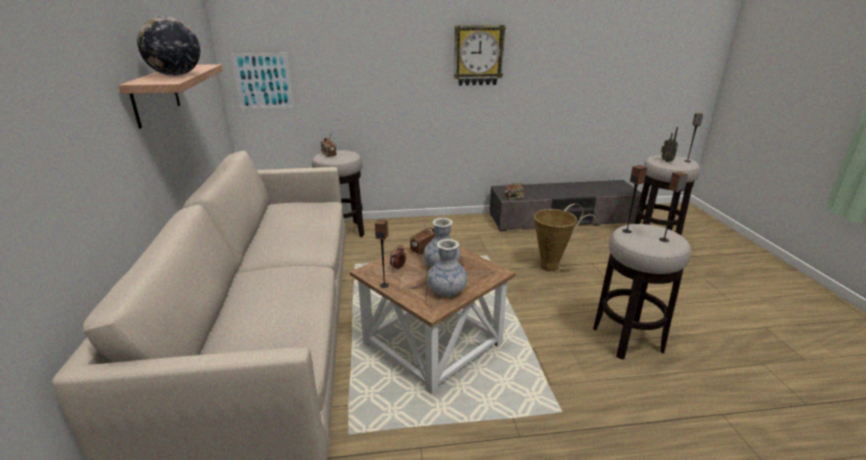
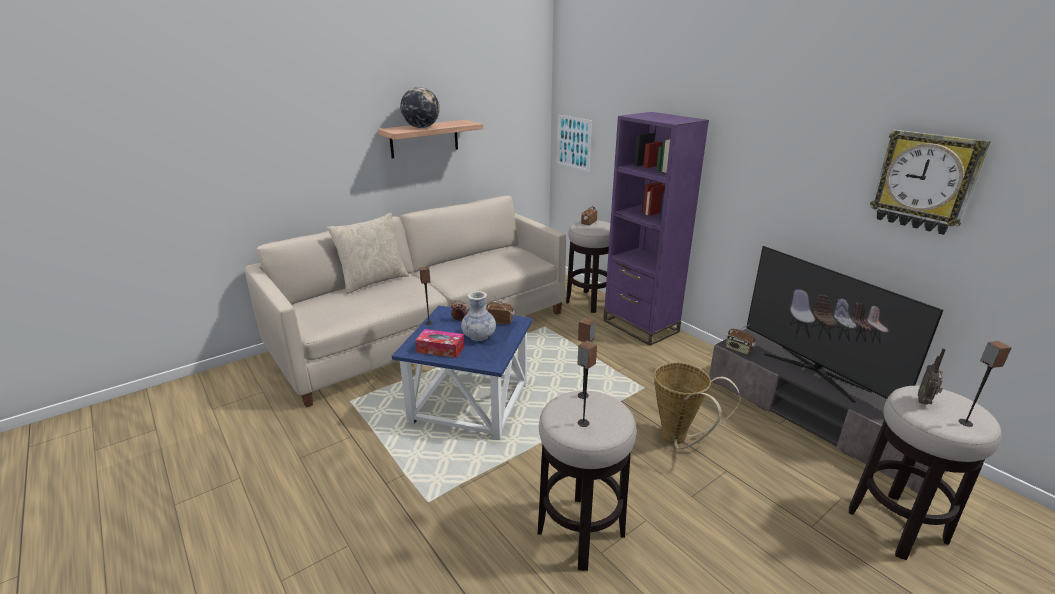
camera: 60 degrees right, 0 degrees up
(231, 296) = (373, 281): none -> beige pillow
(407, 226) = (640, 326): none -> purple bookcase
(432, 344) = (468, 403): brown side table -> blue side table
(447, 291) = (440, 349): vase -> tissue box
(478, 55) = (760, 156): wall clock -> wall clock (925, 181)
(556, 189) = (815, 372): none -> television

